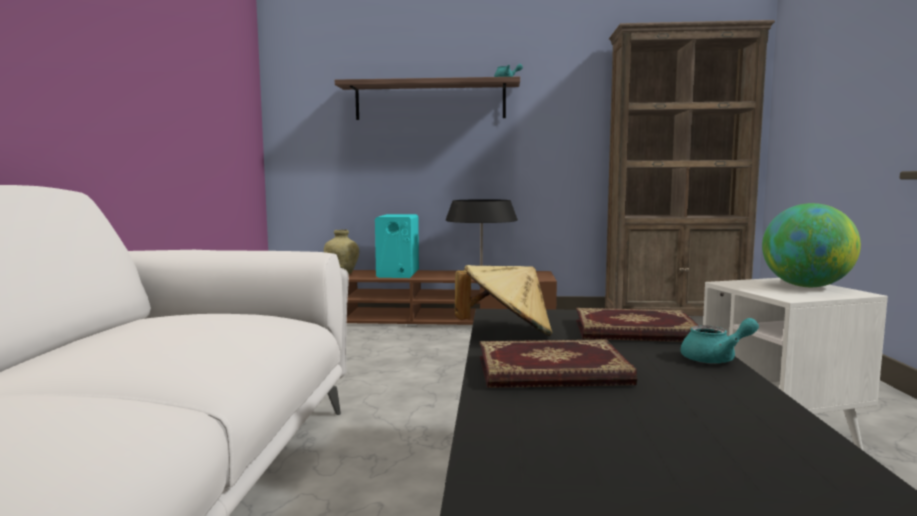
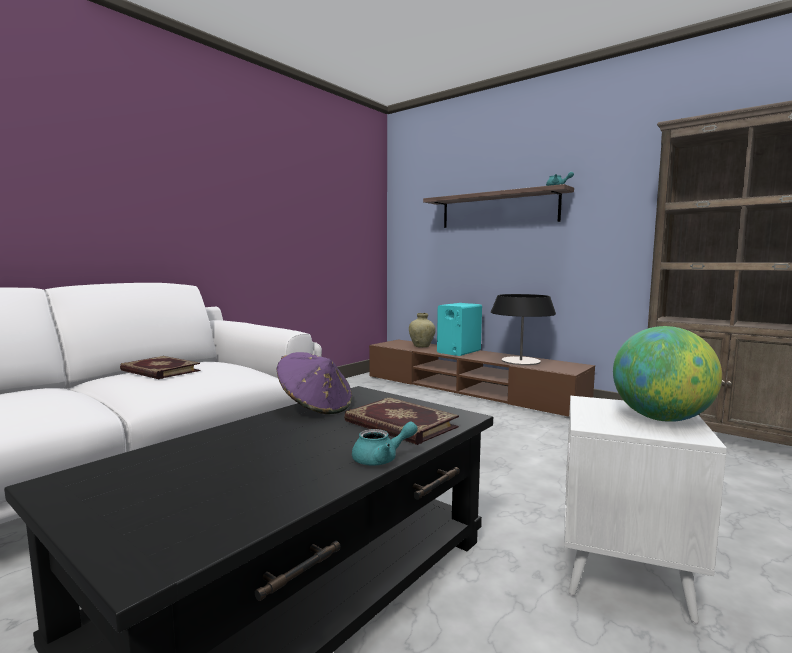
camera: 35 degrees right, 0 degrees up
(506, 334) = (315, 407): beige hat -> purple hat
(552, 372) = (258, 437): book -> book (159, 371)
(716, 359) = (381, 459): turquoise teapot -> turquoise teapot turned 45 degrees counterclockwise

